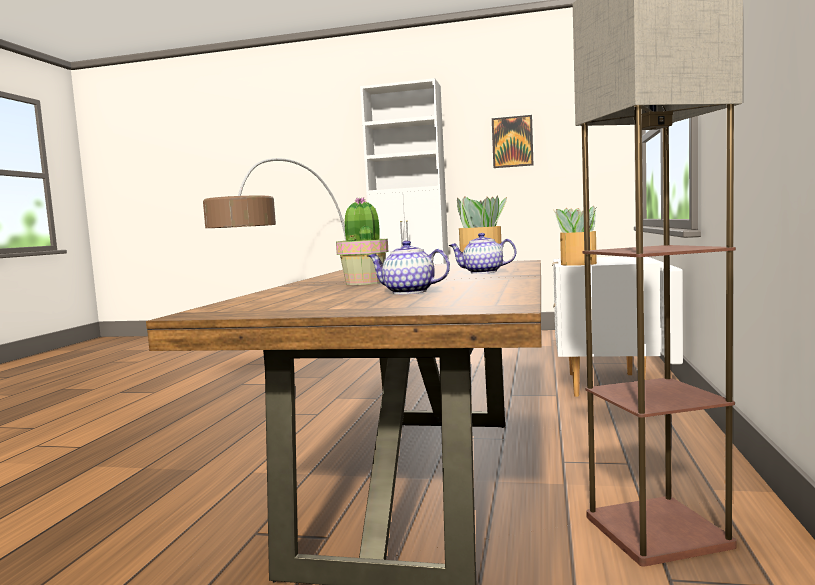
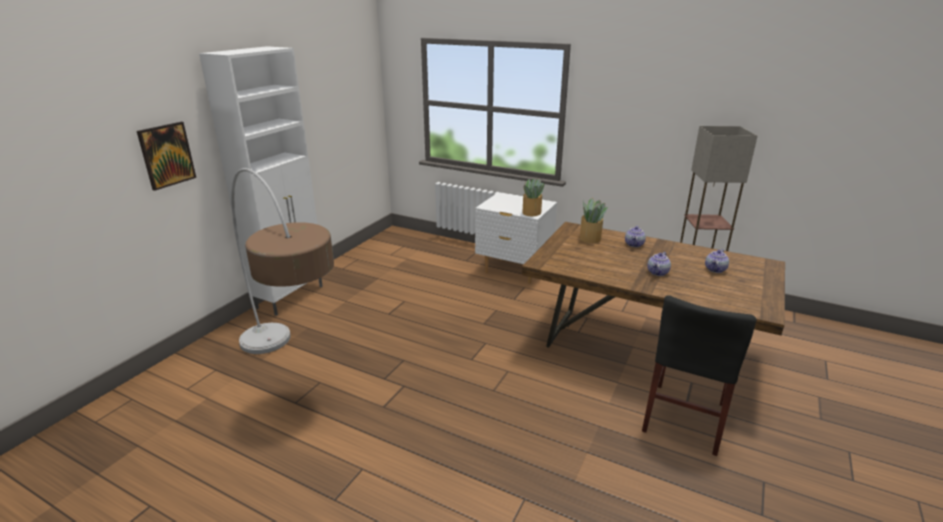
camera: 75 degrees left, 20 degrees up
(211, 531) = (684, 417): none -> black chair
(364, 282) = (658, 273): potted plant -> teapot
(512, 142) = (321, 100): picture -> picture (166, 155)

